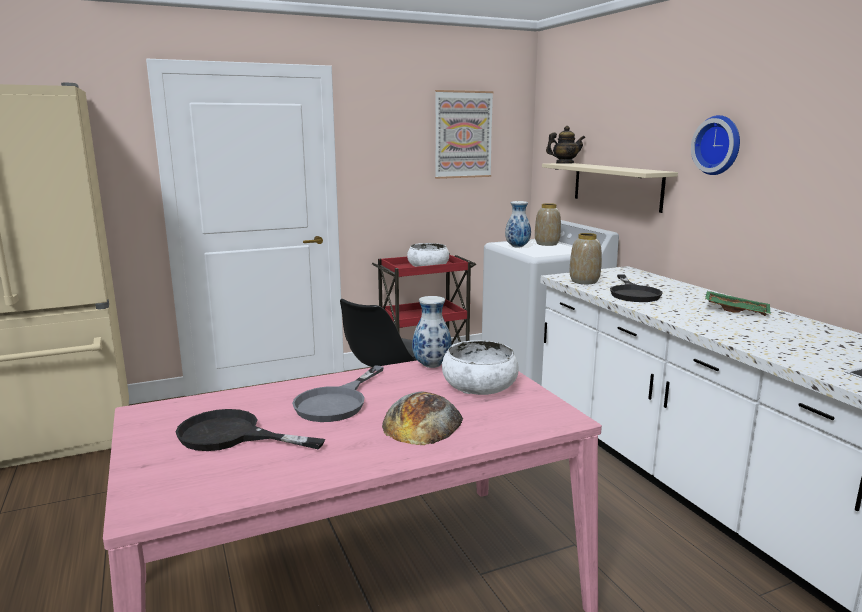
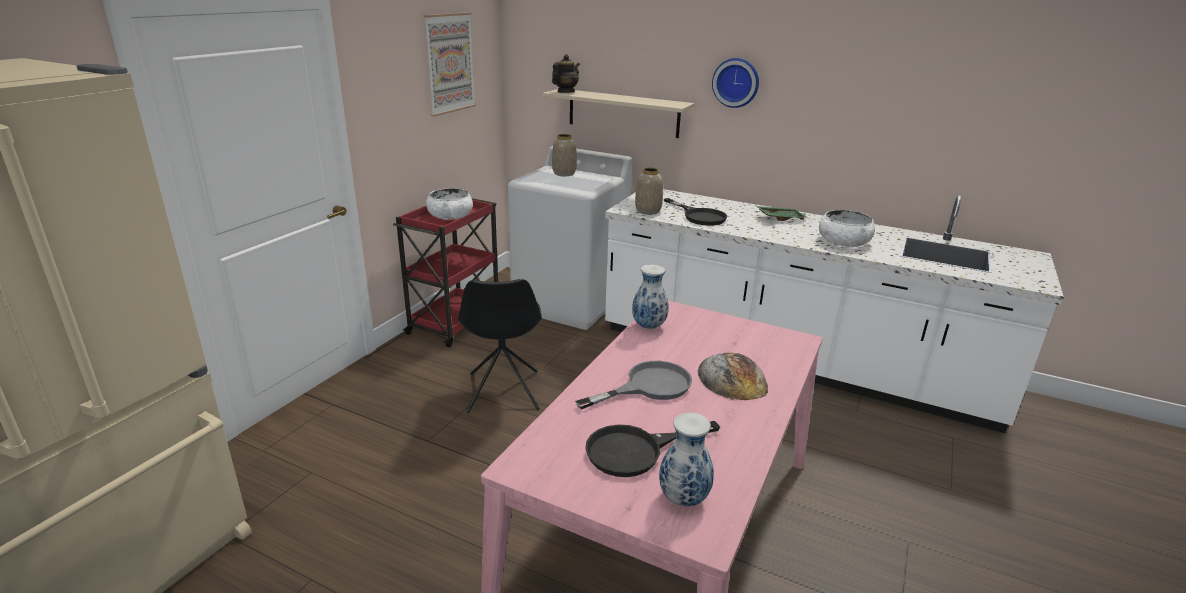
camera: 40 degrees left, 10 degrees up
(337, 402) = (648, 386): grey frying pan -> grey frying pan turned 105 degrees counterclockwise
(479, 385) = (710, 332): white bowl -> white bowl (844, 241)
(517, 247) = (548, 182): vase -> vase (683, 498)

